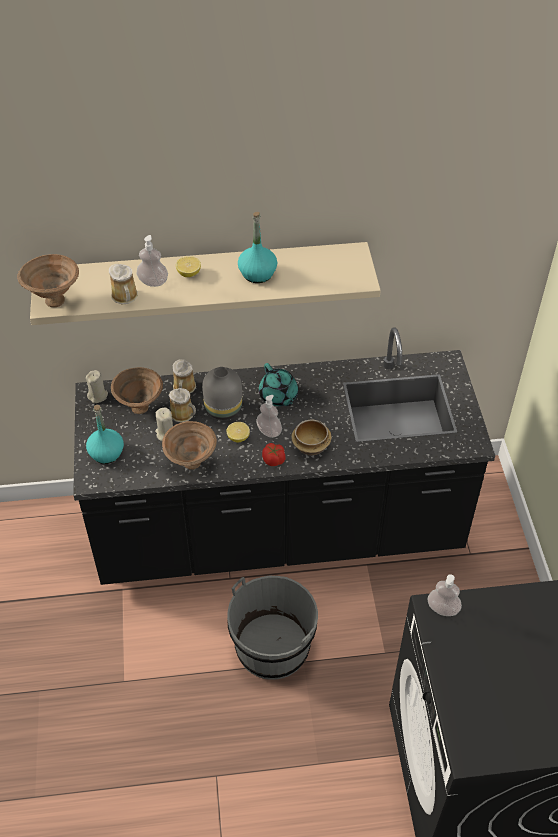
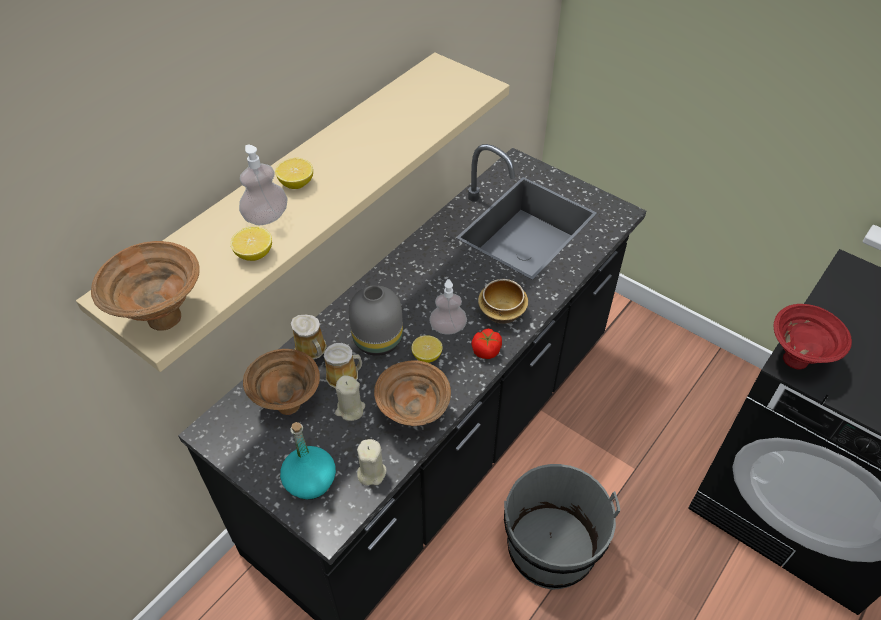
camera: 45 degrees left, 0 degrees up
(98, 396) = (224, 428): beige candle -> beige candle (371, 472)
(125, 297) = (254, 254): mug -> lemon
(257, 273) = (372, 139): turquoise bottle -> none
(278, 396) = (415, 290): turquoise teapot -> none
(442, 608) = (796, 359): soap dispenser -> red bowl

